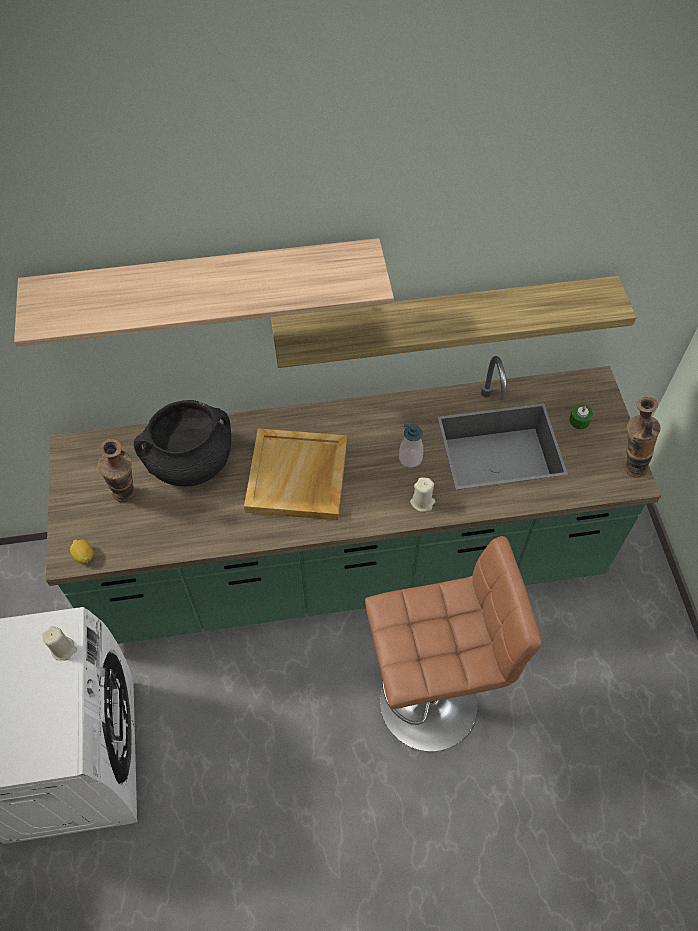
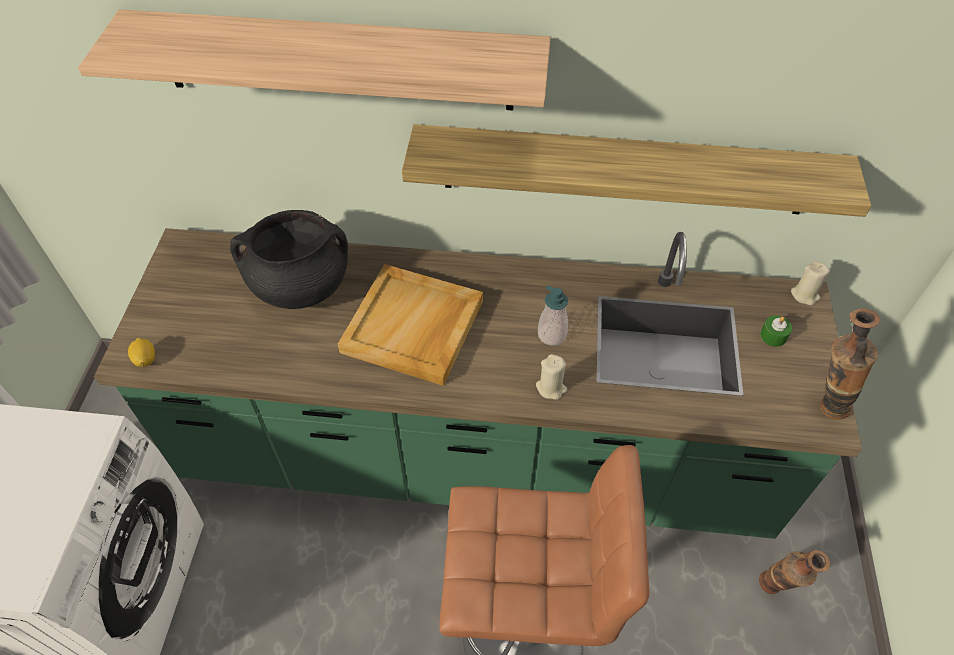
camera: 15 degrees right, 5 degrees down
(63, 649) = (82, 458): beige candle -> beige candle (805, 295)
(128, 498) = (218, 309): vase -> vase (774, 590)

